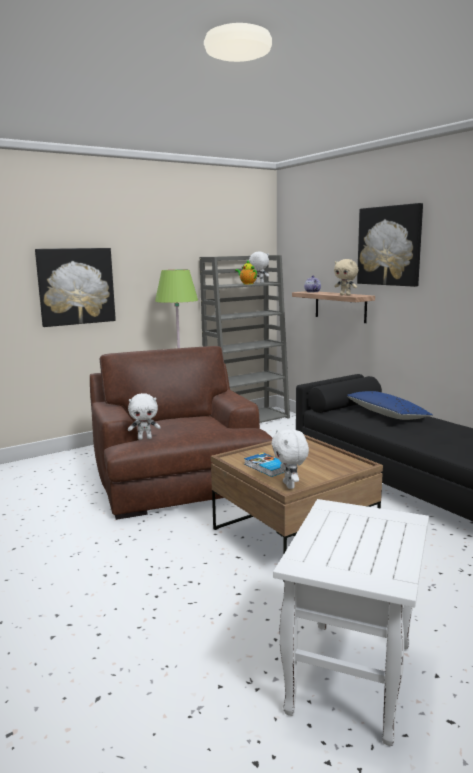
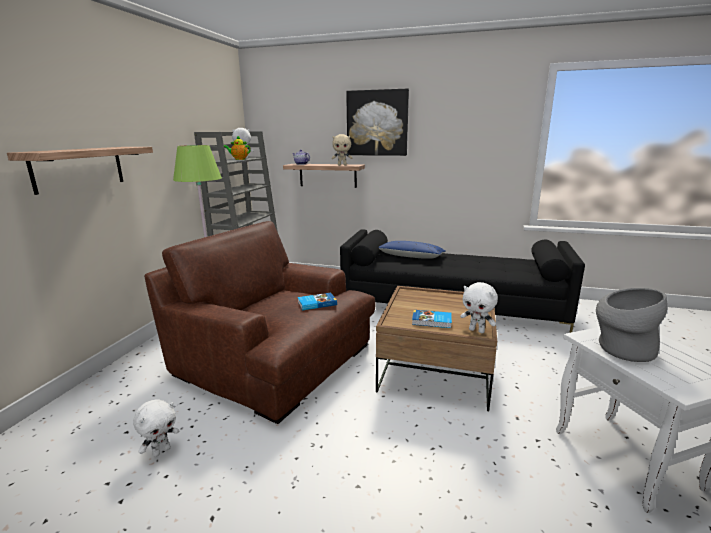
camera: 40 degrees left, 5 degrees up
(76, 286) = (79, 168): picture -> shelf
(145, 438) = (283, 329): white plush toy -> white plush toy (161, 451)
(199, 428) = (316, 303): none -> book
(335, 525) = (620, 349): none -> grey vase

